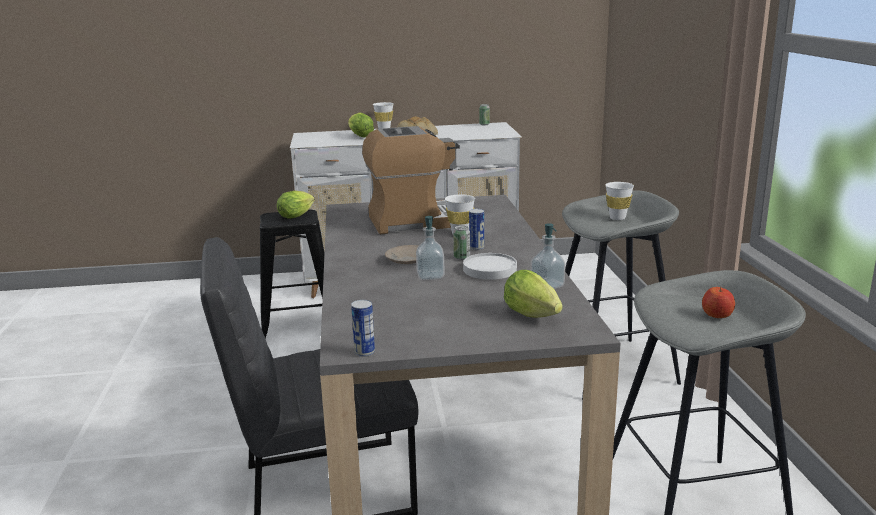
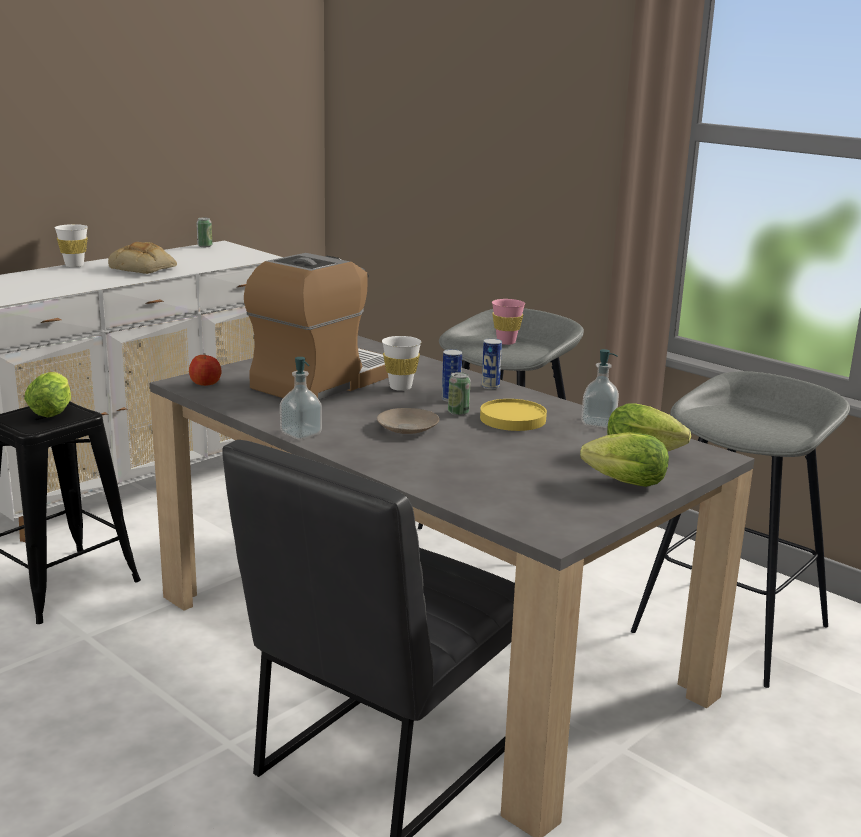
camera: 40 degrees left, 0 degrees up
(359, 136) = (59, 279): lettuce -> lettuce (620, 482)
(364, 352) = (574, 532): can -> can (490, 386)
(430, 276) = (469, 439): soap dispenser -> soap dispenser (301, 434)
(489, 269) = (512, 419): white plate -> yellow plate
(617, 218) = (506, 342): white cup -> pink cup
(717, 315) = (758, 417): apple -> apple (206, 383)

